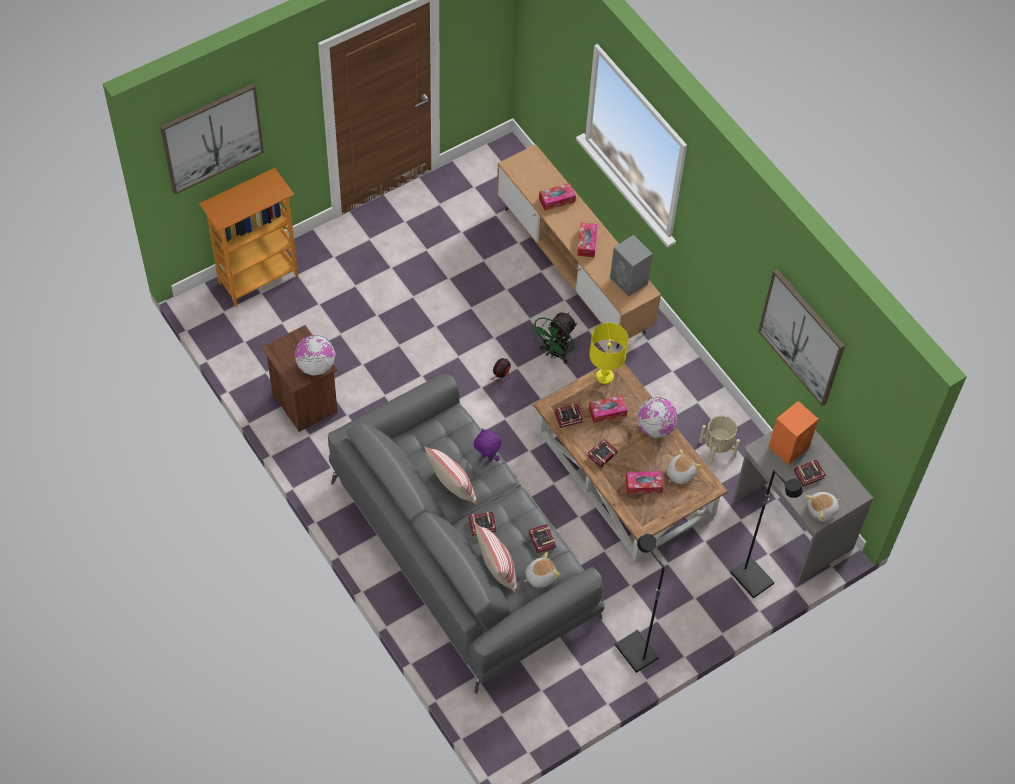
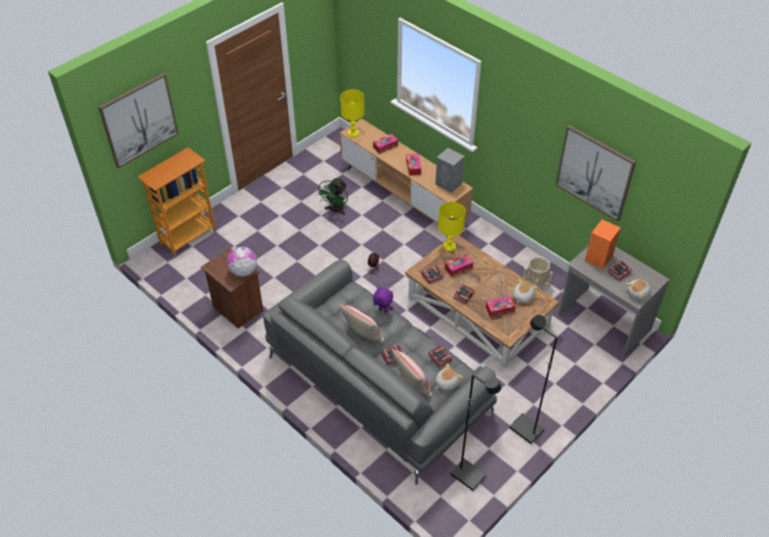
camera: 10 degrees left, 10 degrees down
(517, 168) = (353, 133): none -> yellow table lamp
(554, 353) = (406, 247): green fan -> green fan (335, 210)
(655, 428) = (495, 271): globe -> none
(753, 578) = (590, 362): black floor lamp -> black floor lamp (469, 475)

